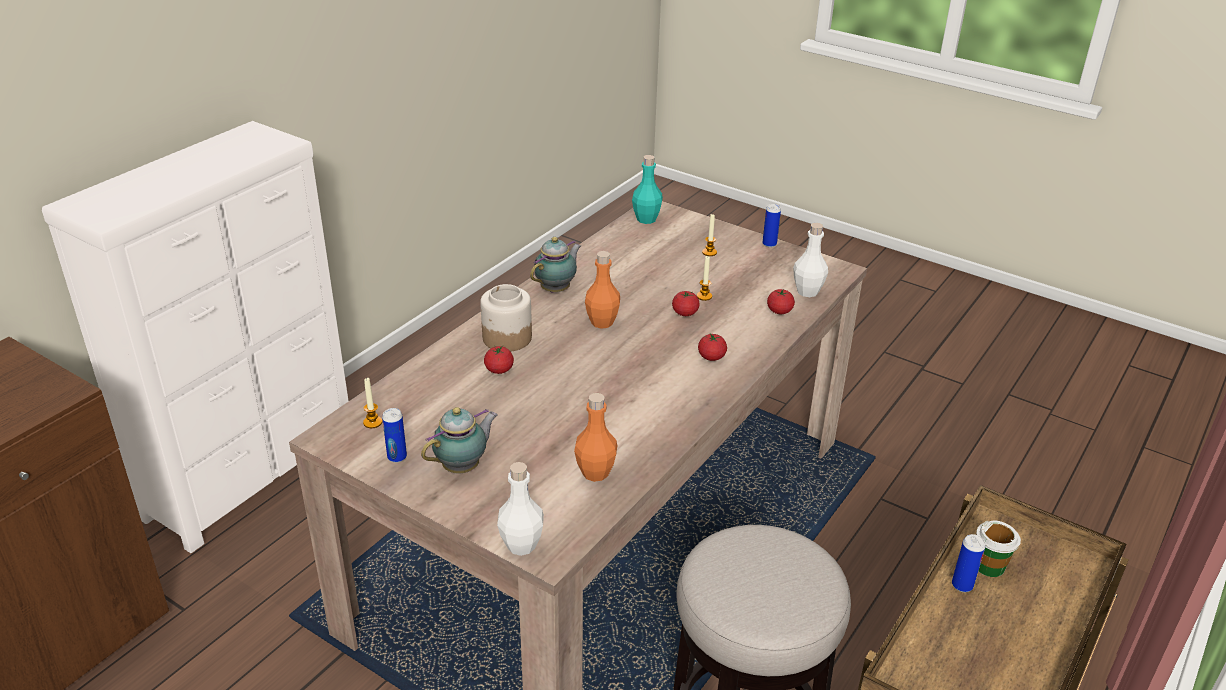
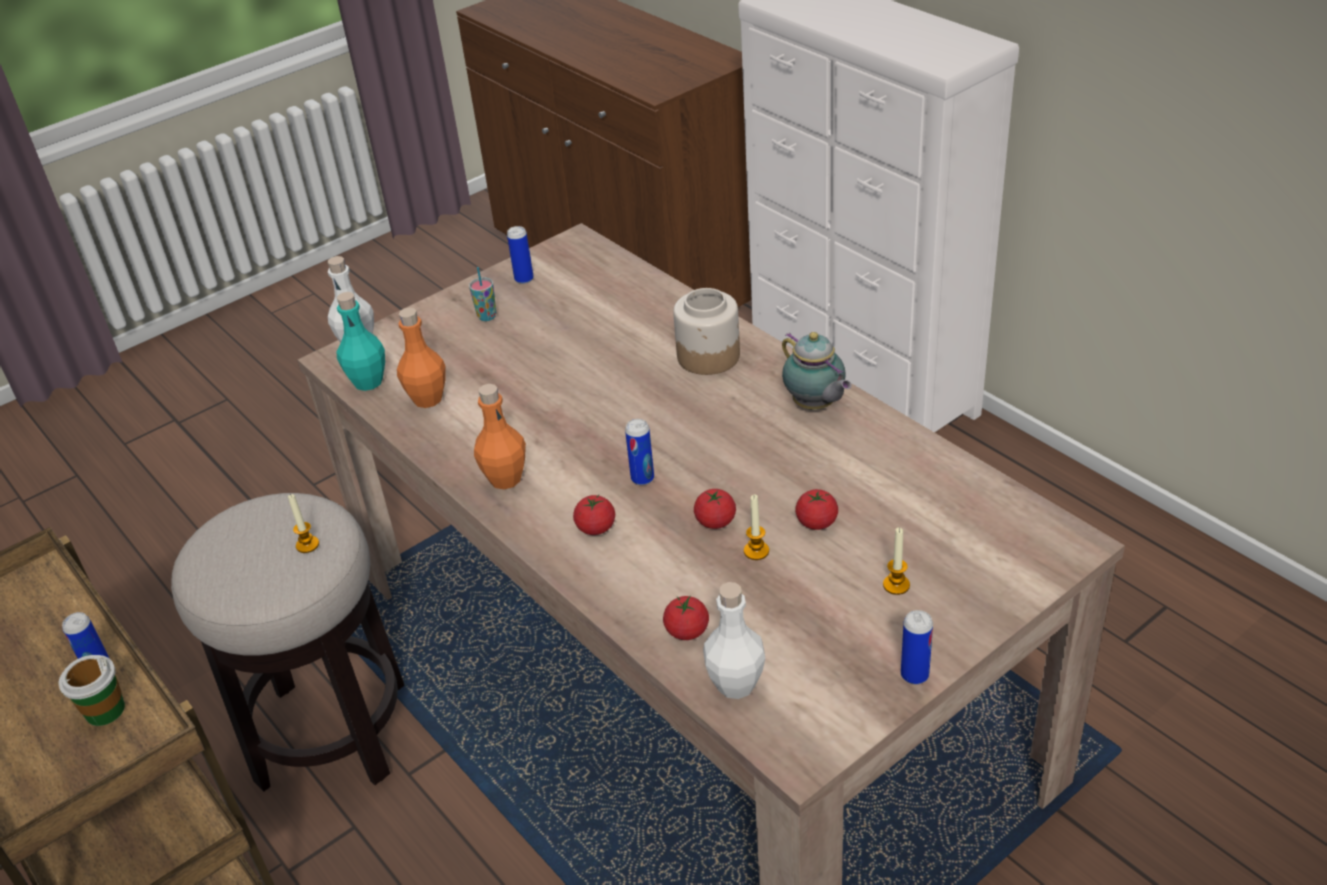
camera: 110 degrees right, 5 degrees up
(372, 422) = (586, 265): candle -> candle (307, 545)
(463, 467) = (487, 316): teapot -> cup
(499, 370) = (643, 347): tomato -> tomato (816, 522)
(602, 322) = (717, 437): orange bottle -> orange bottle (505, 479)
(646, 219) = (1028, 527): turquoise bottle -> turquoise bottle (368, 382)
(655, 346) = (642, 478): none -> can

